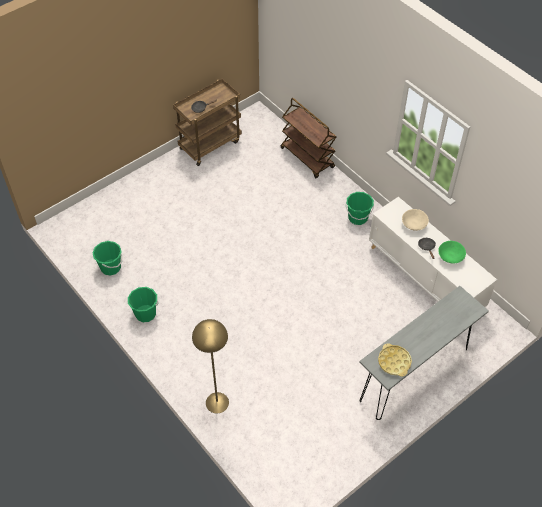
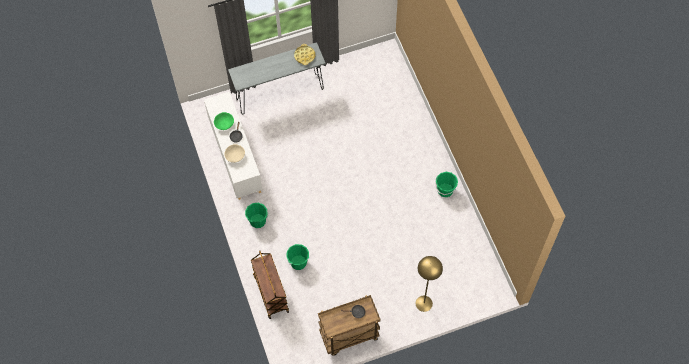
camera: 160 degrees left, 10 degrees up
(111, 267) = (462, 236): green bucket -> green bucket (298, 262)
(217, 402) = (413, 114): yellow floor lamp -> yellow floor lamp (424, 303)

